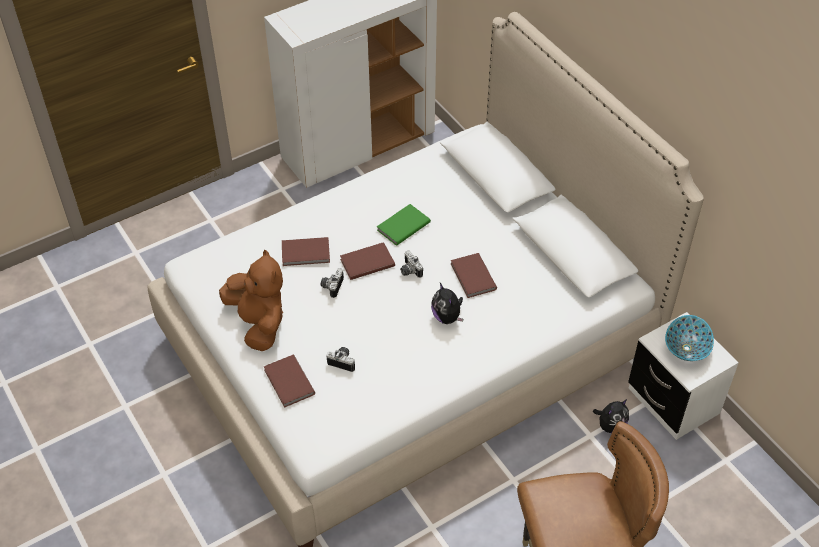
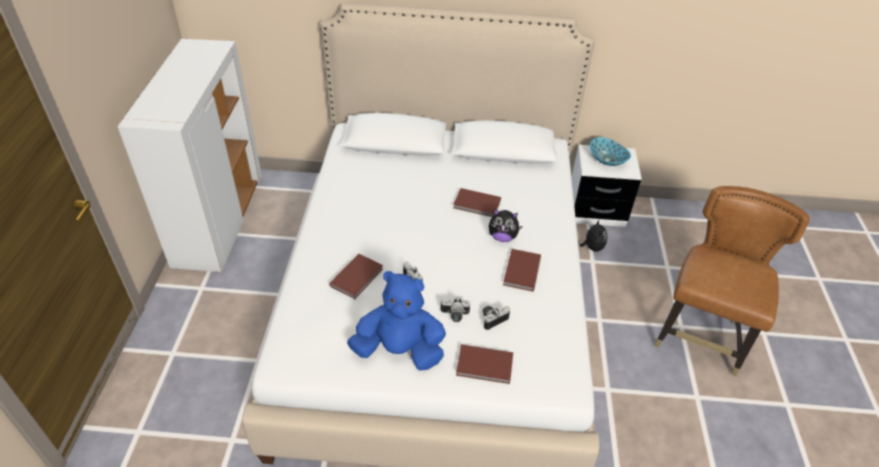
camera: 55 degrees left, 5 degrees down
(259, 323) = (400, 350): brown plush toy -> blue plush toy
(366, 262) = (404, 249): brown book -> brown book (520, 271)
(402, 226) = (389, 211): green book -> none
(409, 271) = (438, 231): camera -> camera (454, 315)

